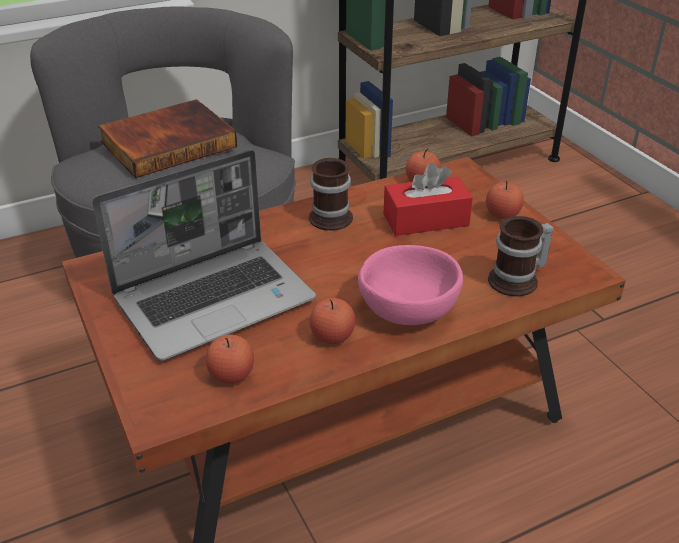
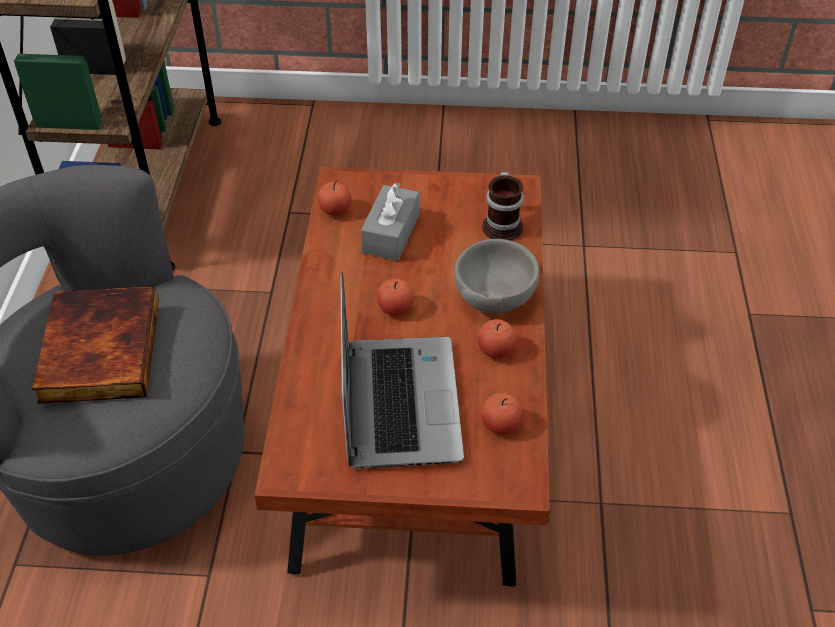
camera: 60 degrees left, 10 degrees up
(332, 215) = (338, 284): mug -> none
(409, 311) = (497, 296): pink bowl -> grey bowl
(426, 220) = (391, 234): red tissue box -> grey tissue box
(502, 214) = (419, 190): apple -> apple (395, 308)

